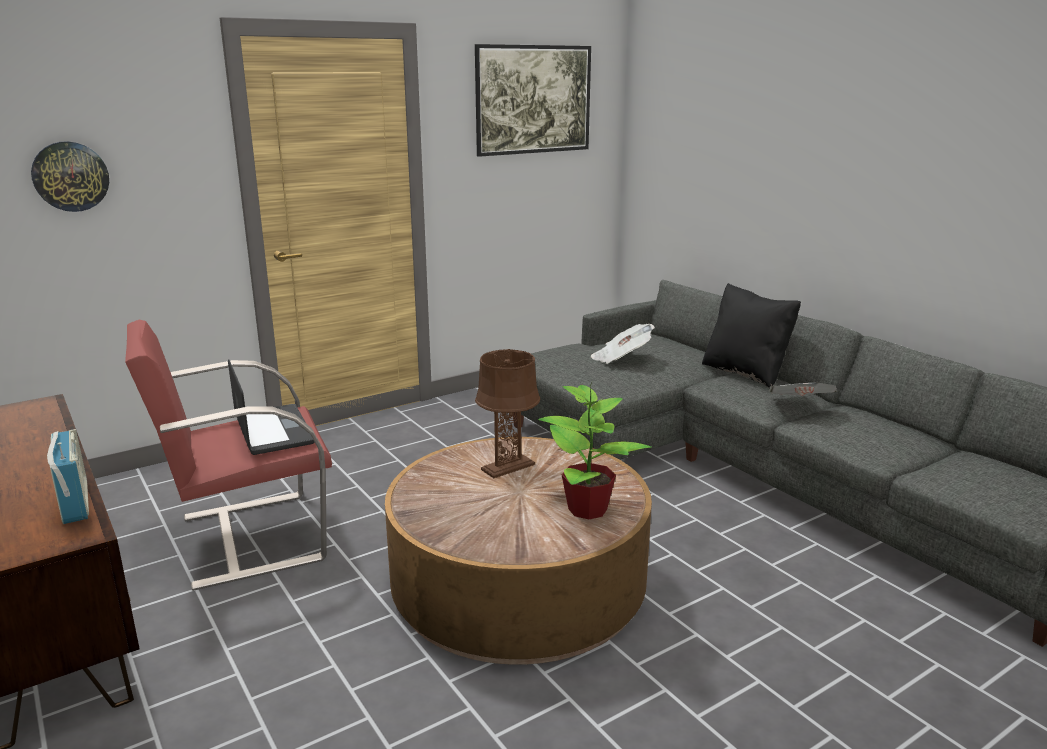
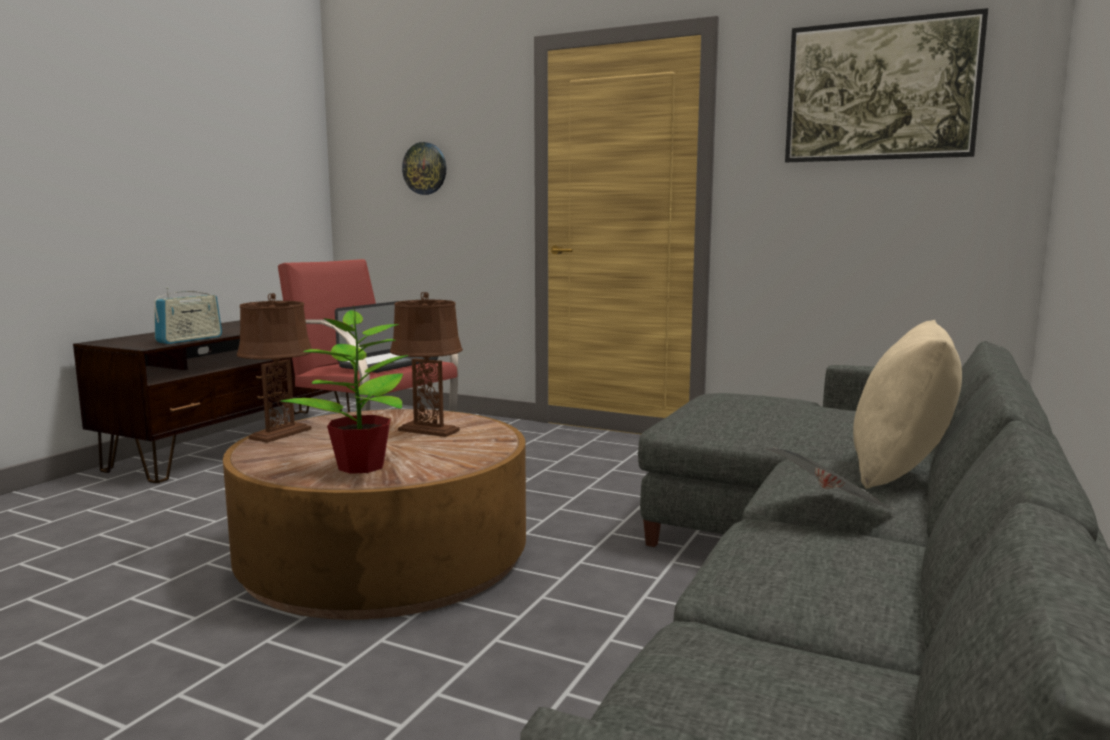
camera: 60 degrees right, 10 degrees down
(441, 529) = (281, 434): none -> brown table lamp
(621, 359) = (785, 414): newspaper -> none
(745, 373) = (900, 470): black pillow -> beige pillow

